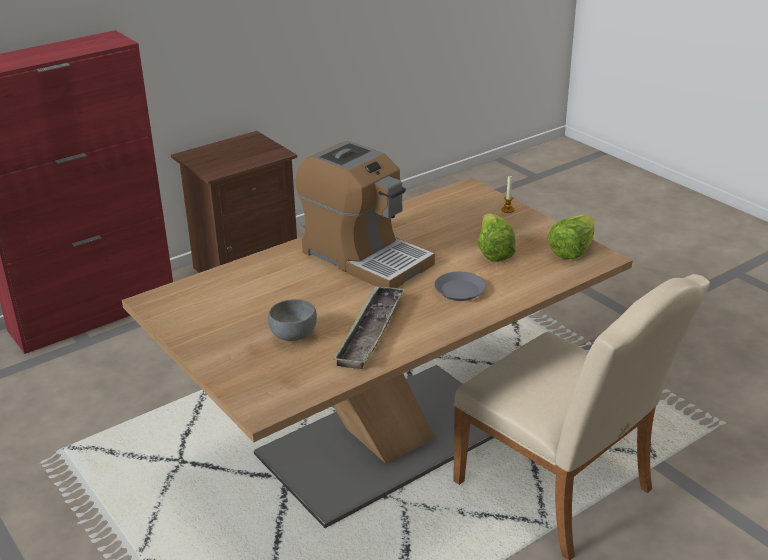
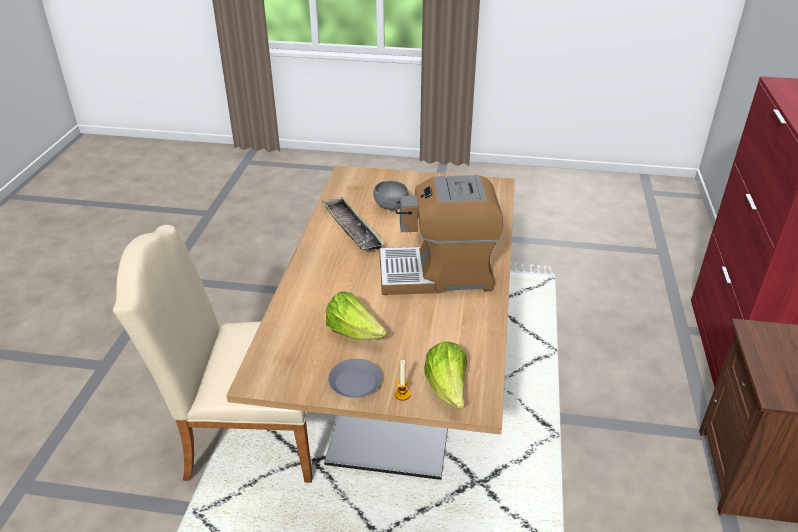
camera: 135 degrees right, 5 degrees up
(459, 290) = (336, 283): grey plate -> grey plate (355, 382)
(572, 250) = (290, 374): lettuce -> lettuce (447, 389)

